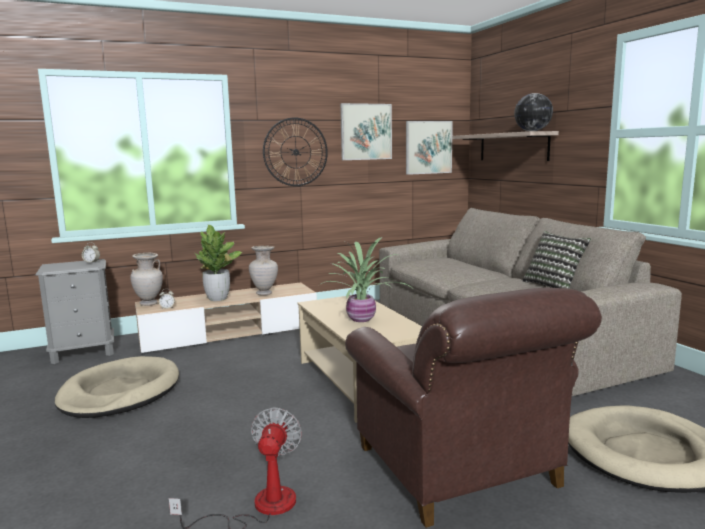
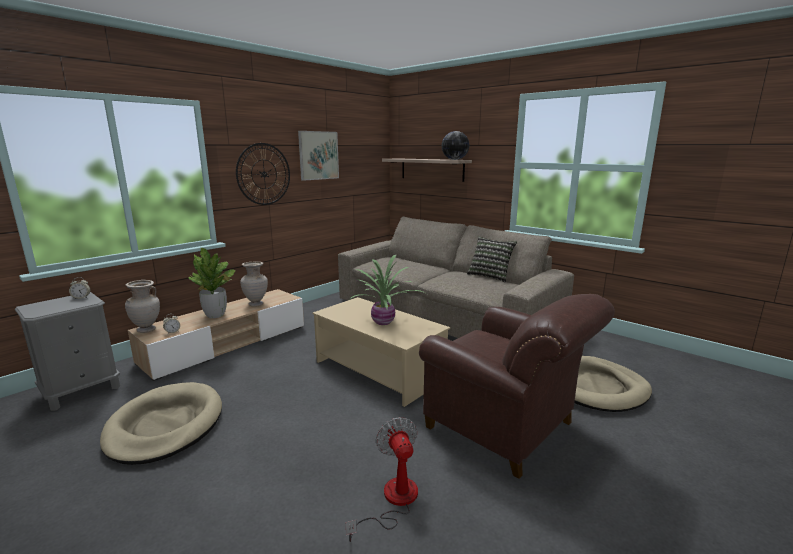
camera: 25 degrees left, 5 degrees up
(428, 147) = (363, 168): picture -> none

